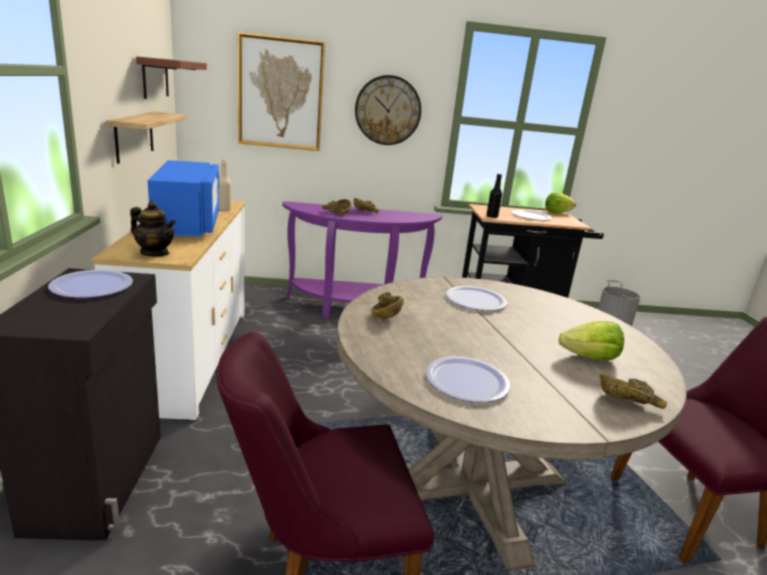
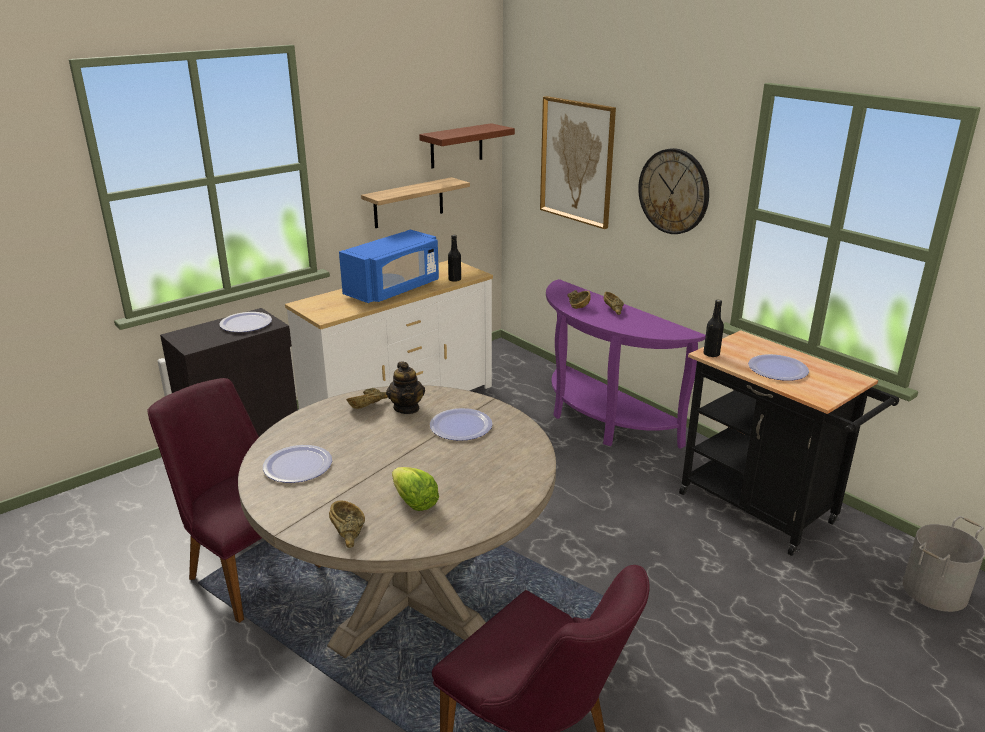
camera: 55 degrees right, 5 degrees up
(155, 253) = (321, 309): teapot -> teapot (407, 408)
(224, 209) = (454, 280): beige bottle -> black bottle
(557, 212) = (852, 376): lettuce -> none

